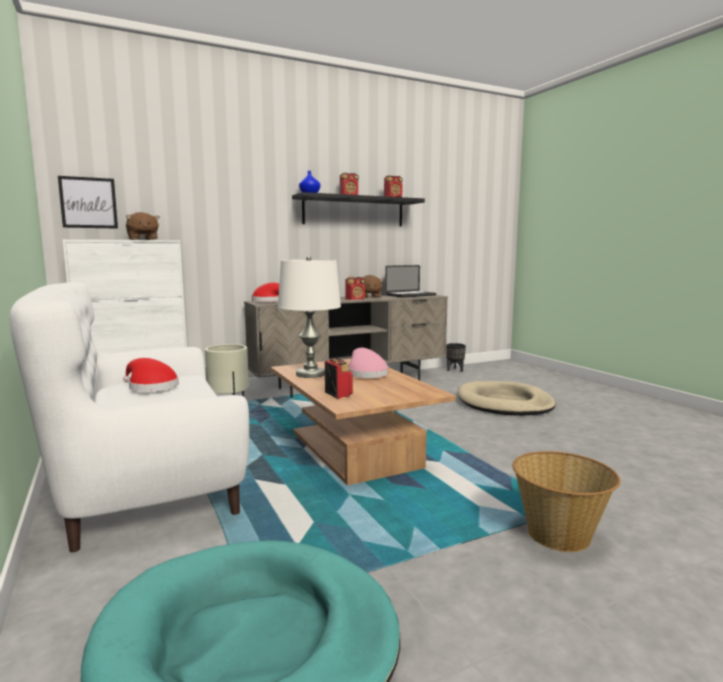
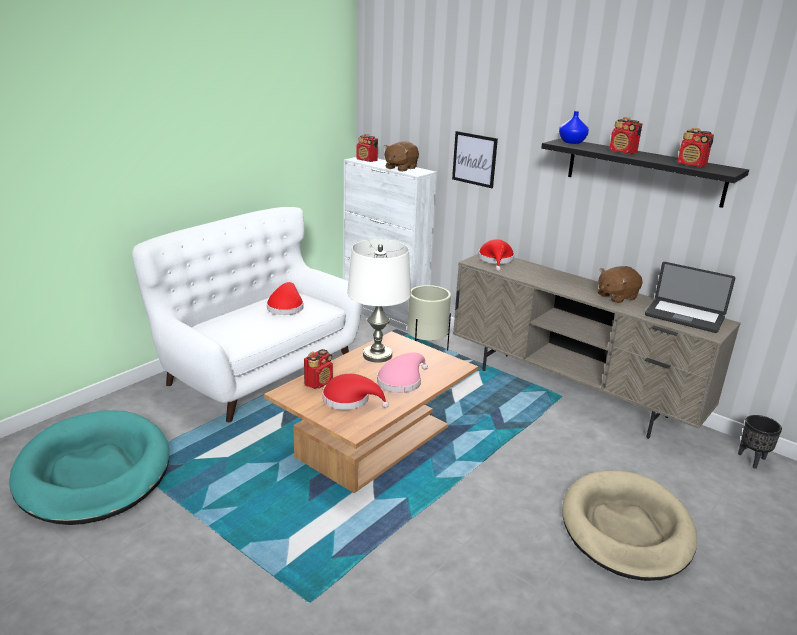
camera: 65 degrees right, 15 degrees up
(88, 203) = (384, 124): picture -> picture (474, 159)
(355, 299) = (578, 294): radio -> radio (367, 160)
(381, 389) = (350, 400): none -> red hat
(559, 535) = (253, 596): basket -> none

